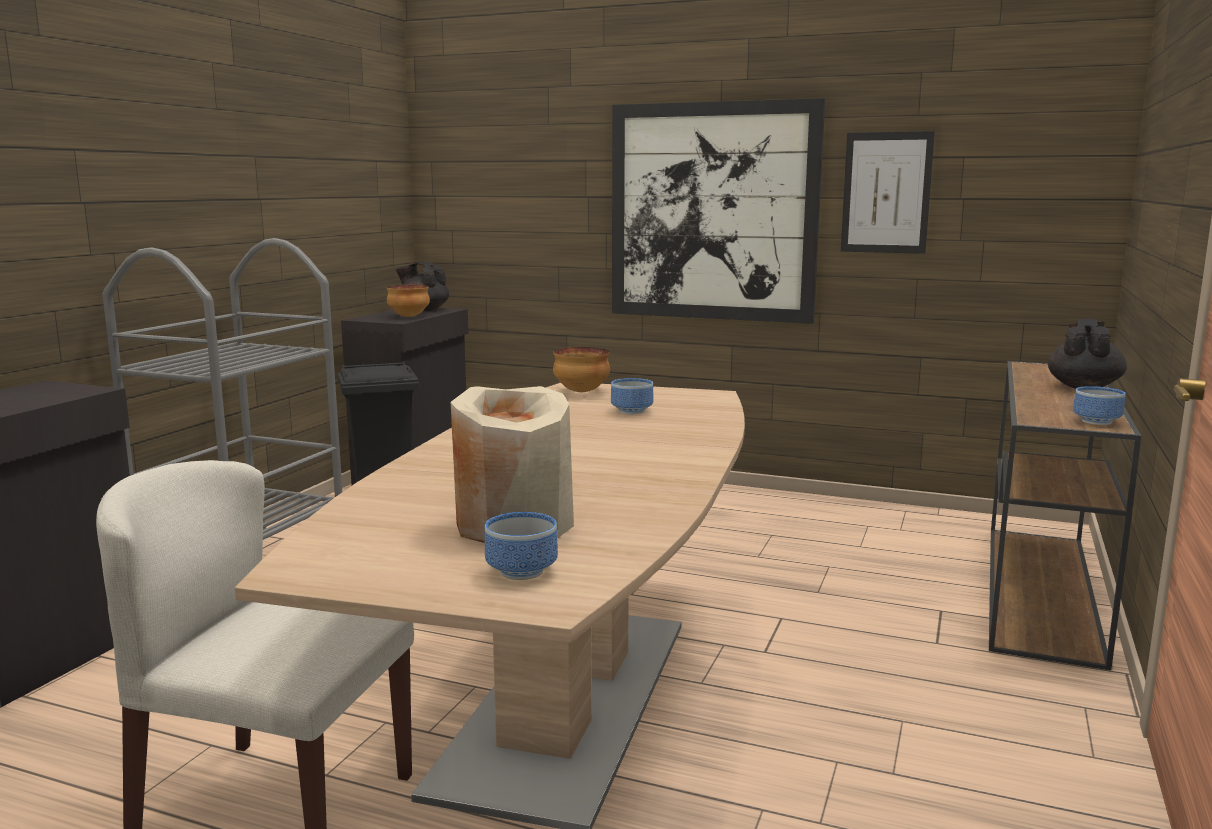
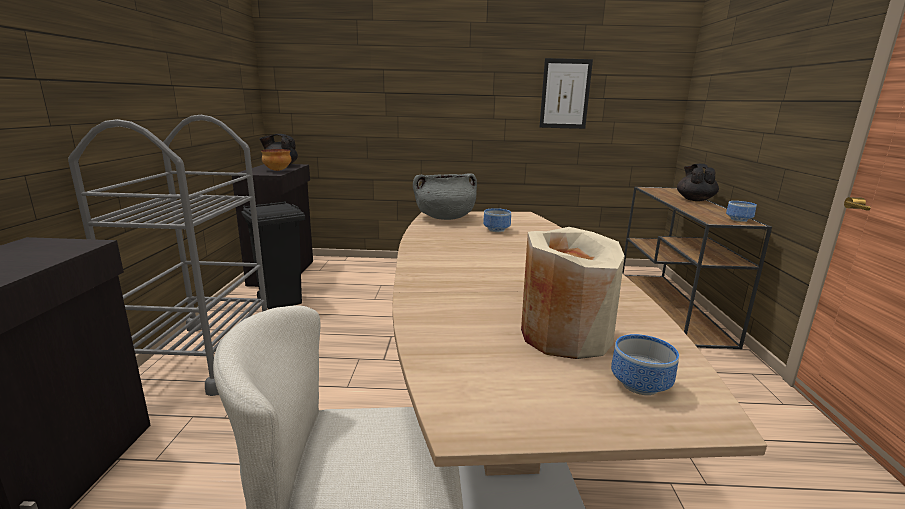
camera: 20 degrees left, 5 degrees up
(581, 392) = (445, 218): bowl -> grey cooking pot
(713, 212) = (465, 103): picture -> none

